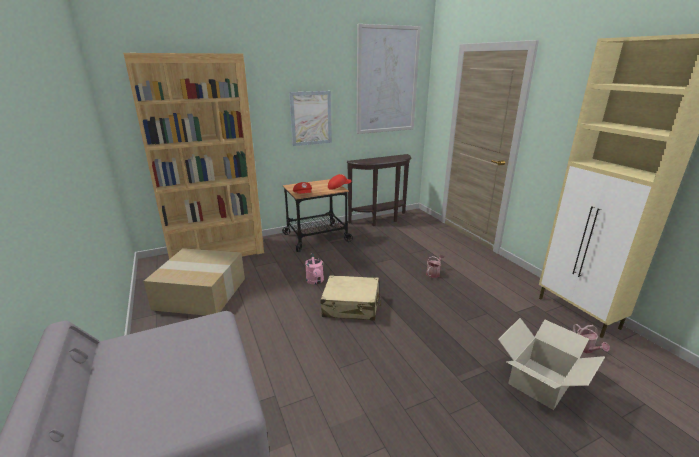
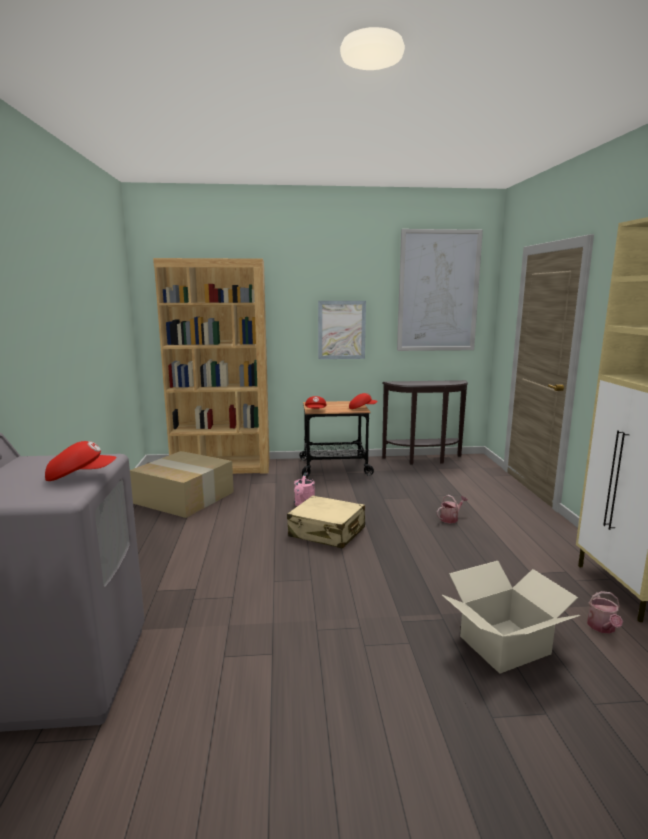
camera: 20 degrees right, 10 degrees down
(217, 364) = (81, 476): none -> red cap

